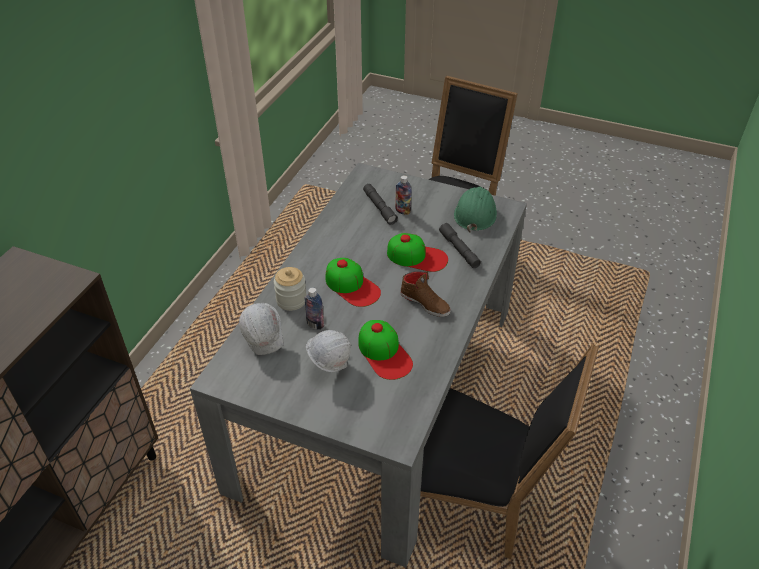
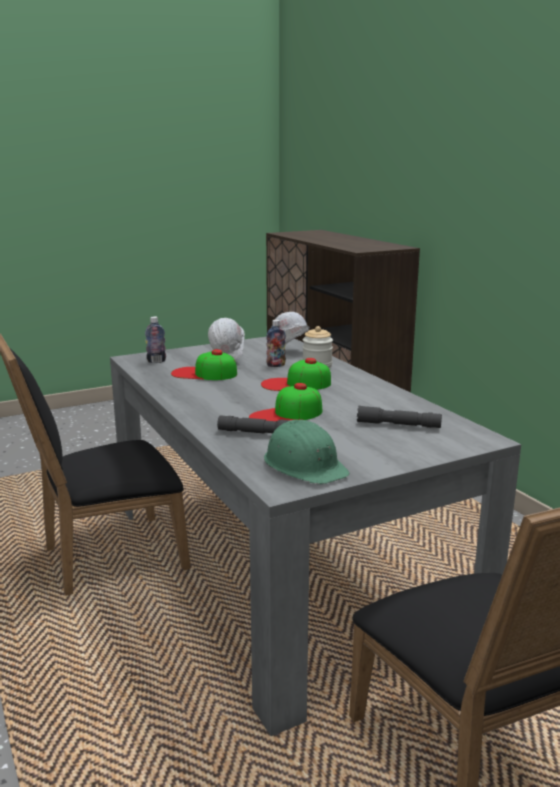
camera: 130 degrees right, 25 degrees down
(403, 211) = (374, 432): bottle -> bottle (156, 361)
(425, 302) = (223, 399): brown shoe -> none

